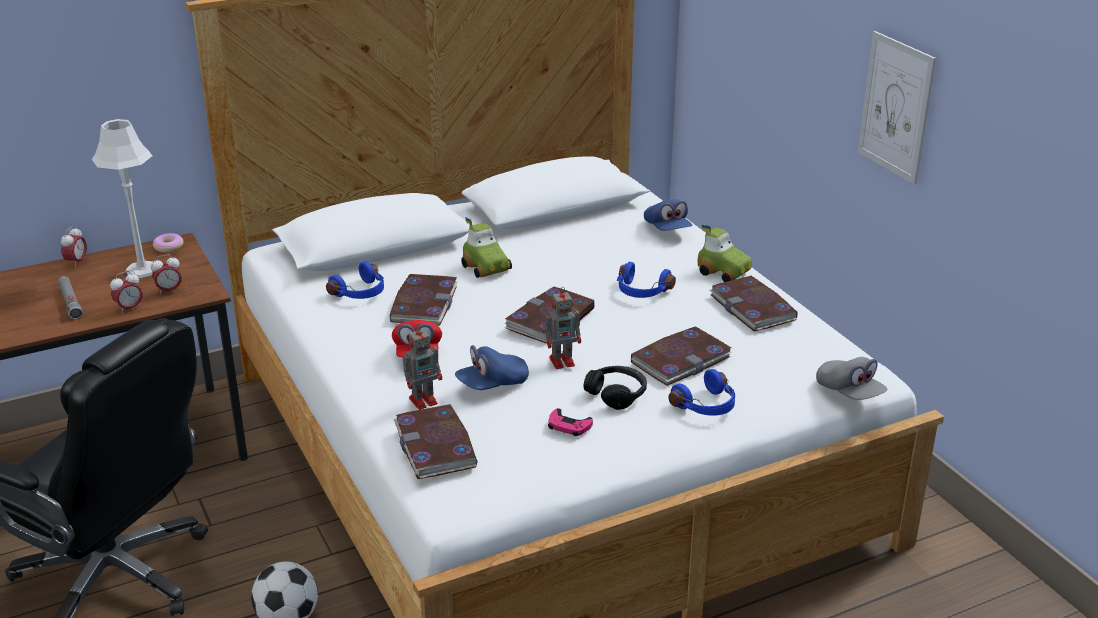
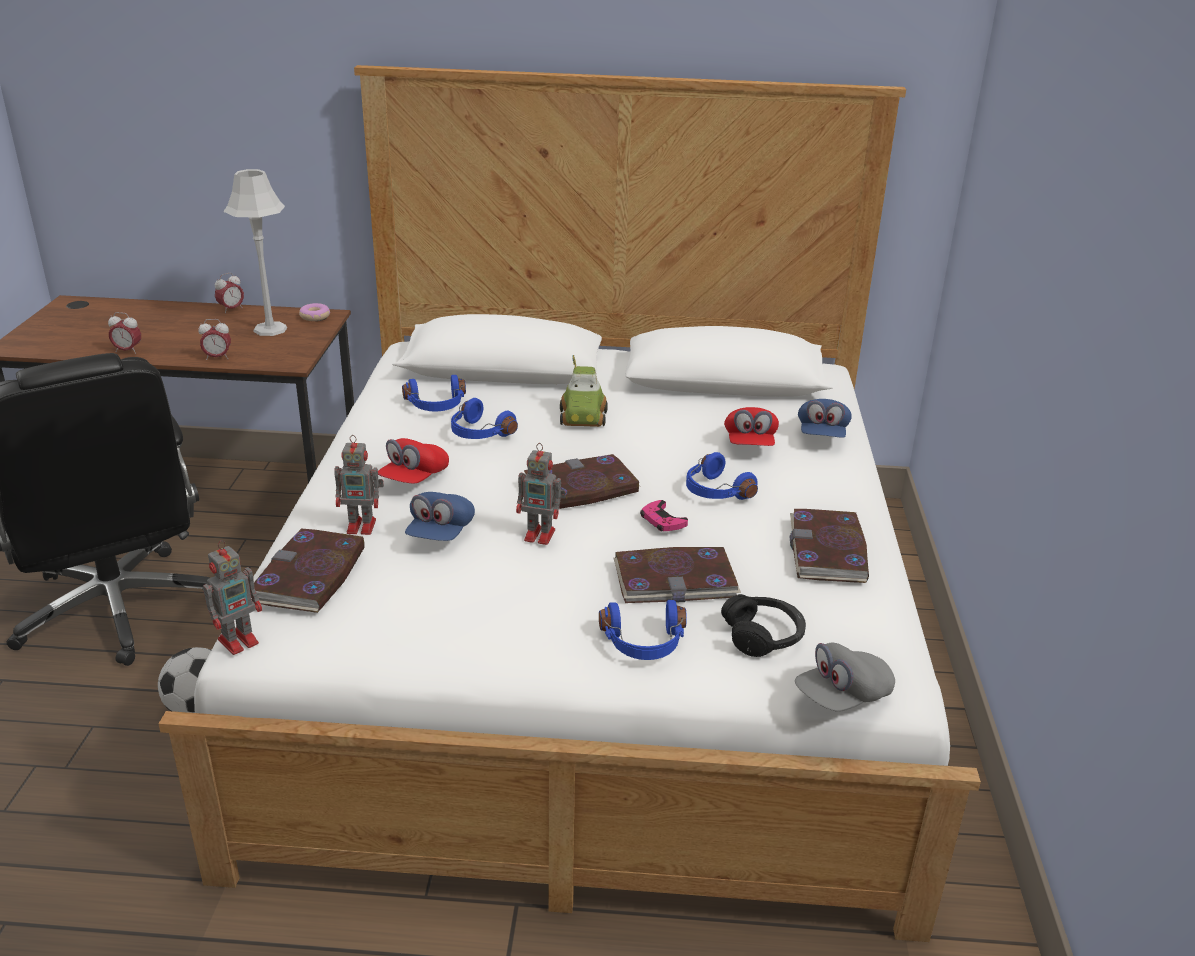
camera: 30 degrees right, 0 degrees up
(70, 302) = (183, 339): grey flashlight -> none
(169, 290) = (267, 352): alarm clock -> alarm clock (128, 351)
(423, 303) = (479, 433): book -> blue headphones
(438, 507) = (240, 640): none -> toy robot
(492, 384) = (441, 533): blue cap -> blue cap turned 75 degrees counterclockwise
(568, 426) = (464, 607): pink game controller -> pink game controller (662, 520)
(616, 394) = (558, 591): black headphones -> black headphones (763, 636)
(627, 250) = (749, 444): none -> red cap
(724, 271) = (840, 500): toy car -> none
(849, 393) = (842, 696): grey cap -> grey cap turned 60 degrees clockwise
(895, 107) = (1085, 330): picture -> none

